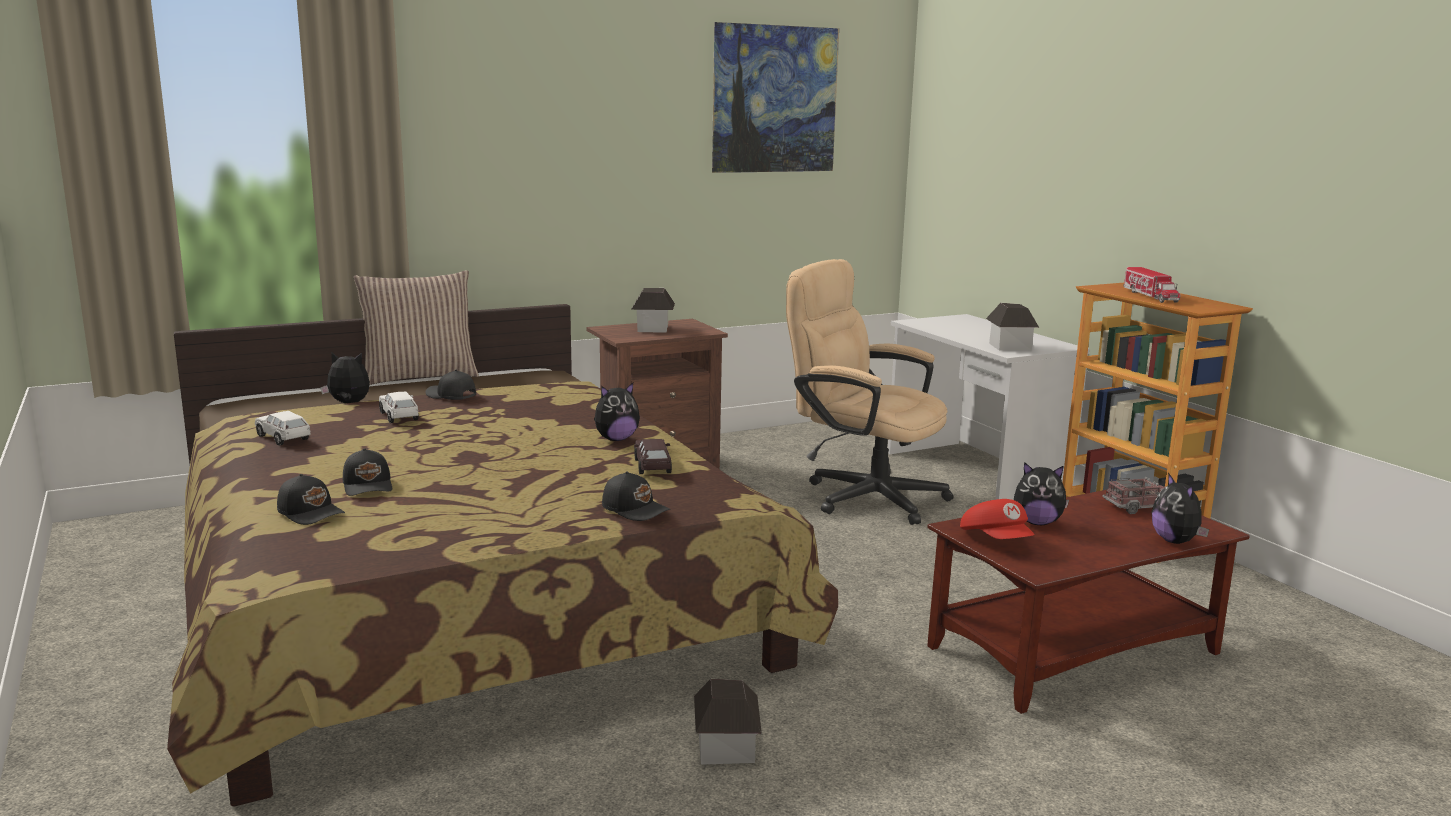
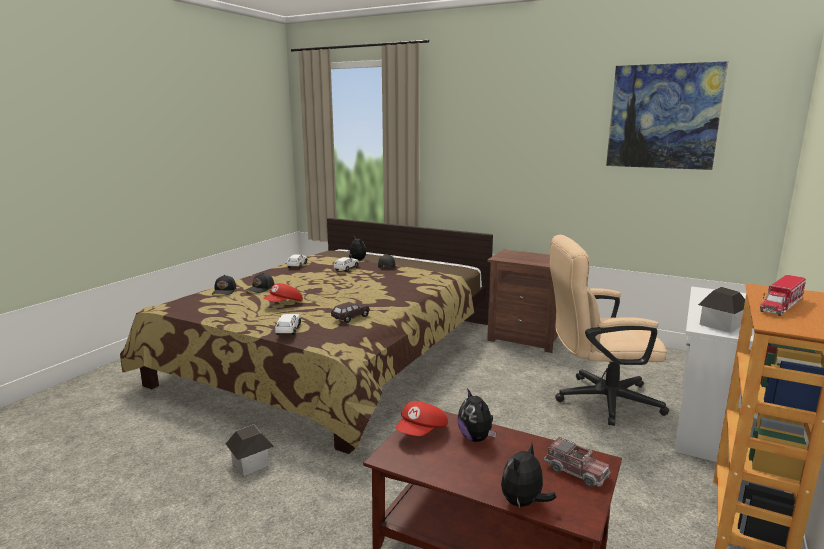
camera: 55 degrees right, 0 degrees up
(419, 376) = (414, 257): pillow -> none
(500, 487) = (284, 304): none -> red cap
(616, 439) = (378, 302): plush toy -> none
(635, 509) = (288, 330): black cap -> white toy car
(653, 329) = (530, 257): toy house -> none
(863, 495) = (598, 400): beige office chair -> beige office chair turned 90 degrees counterclockwise

